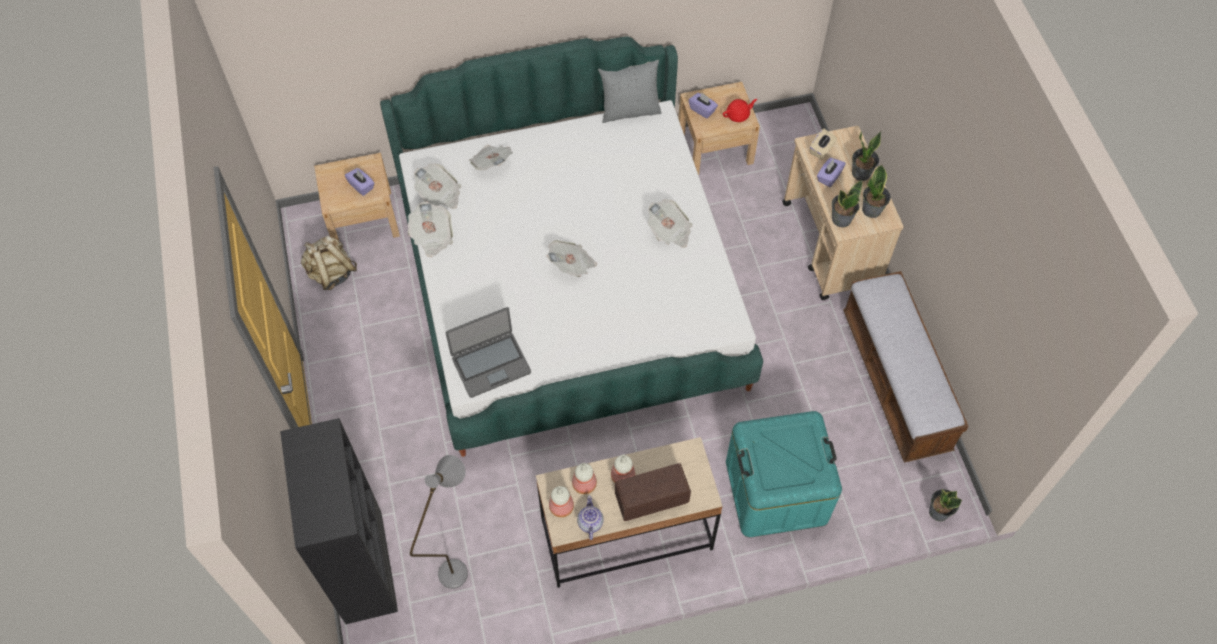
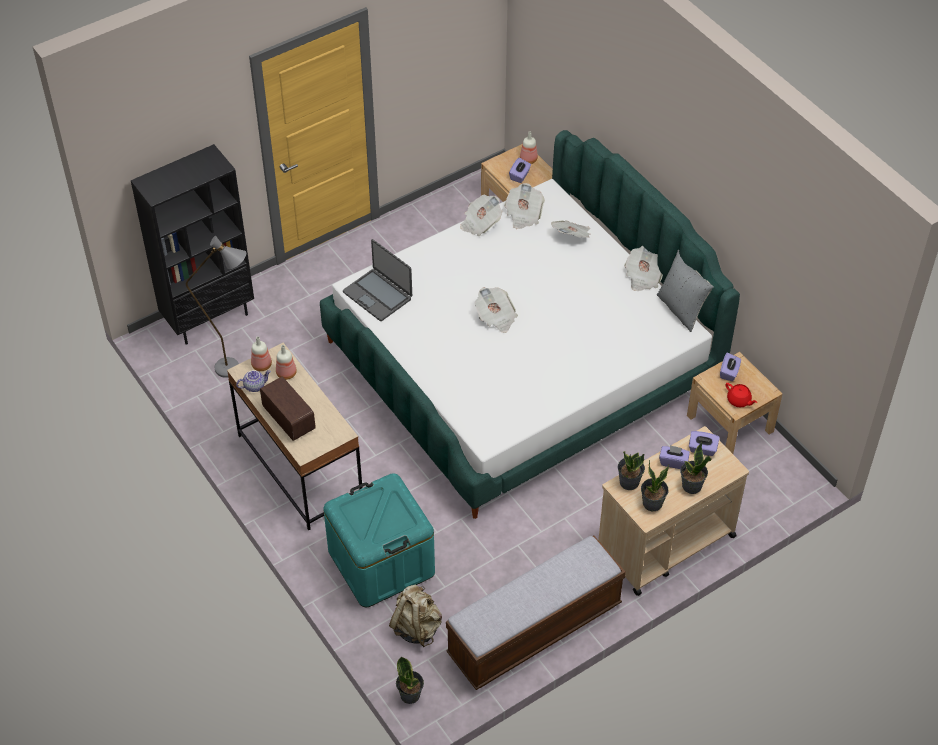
camera: 70 degrees right, 10 degrees down
(331, 273) = (457, 208): beige backpack -> beige backpack (416, 627)
(623, 477) = (301, 395): bottle -> bottle (528, 160)
(670, 231) = (563, 372): newspaper -> newspaper (643, 277)
(821, 150) = (702, 449): beige tissue box -> purple tissue box

